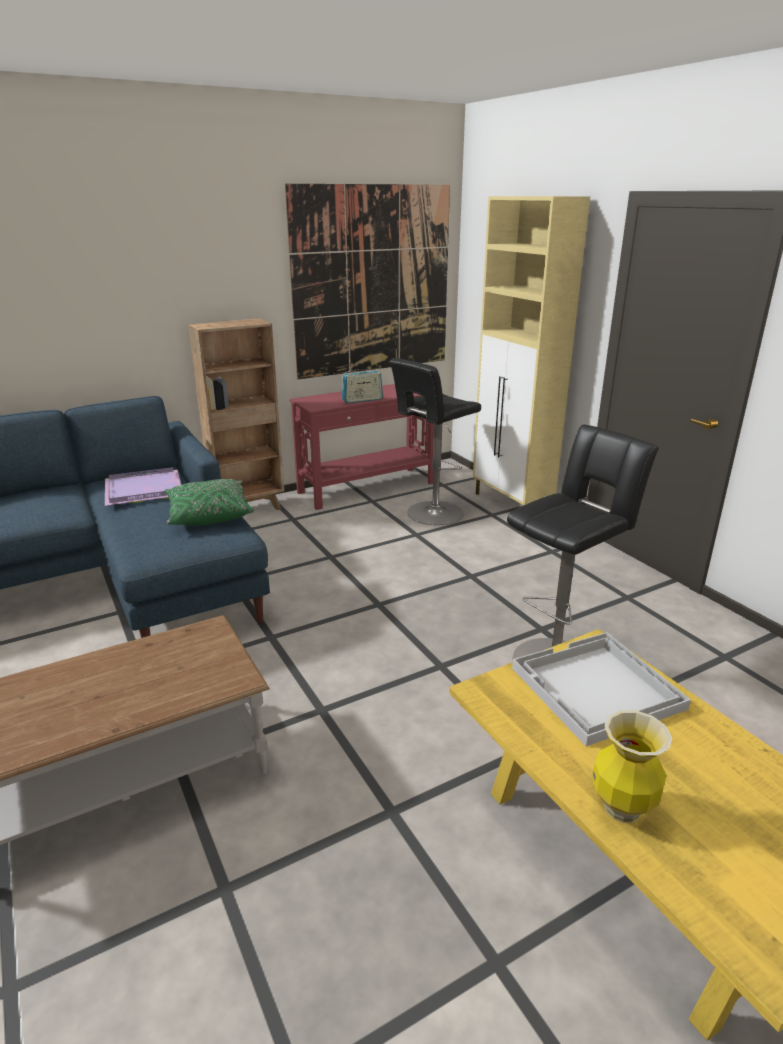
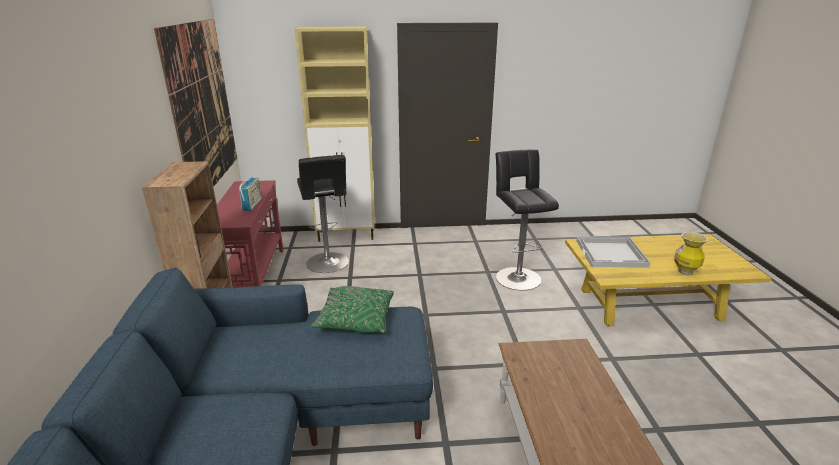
camera: 65 degrees left, 0 degrees up
(145, 490) = (265, 346): purple tray -> none

